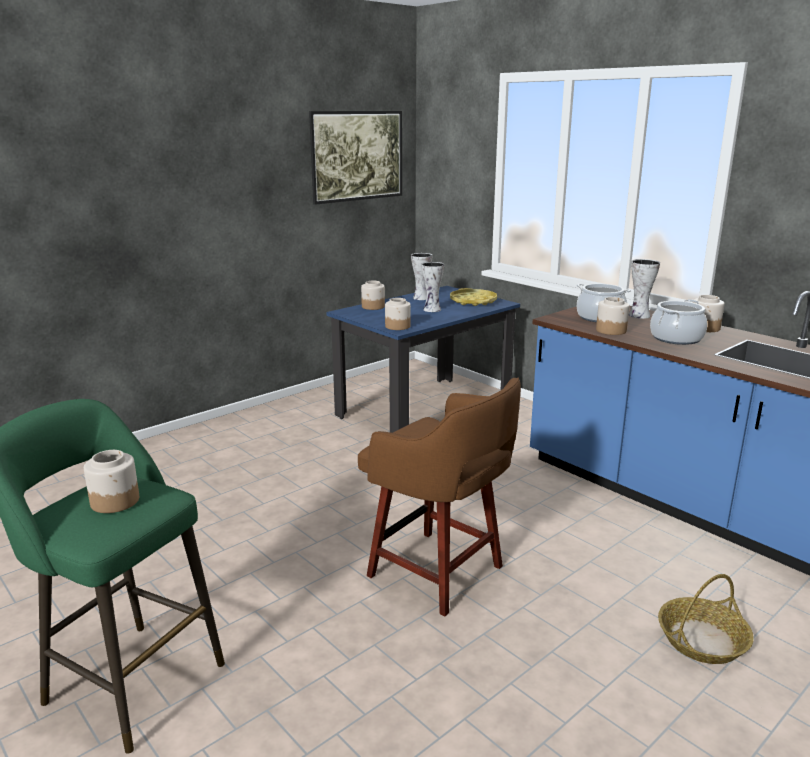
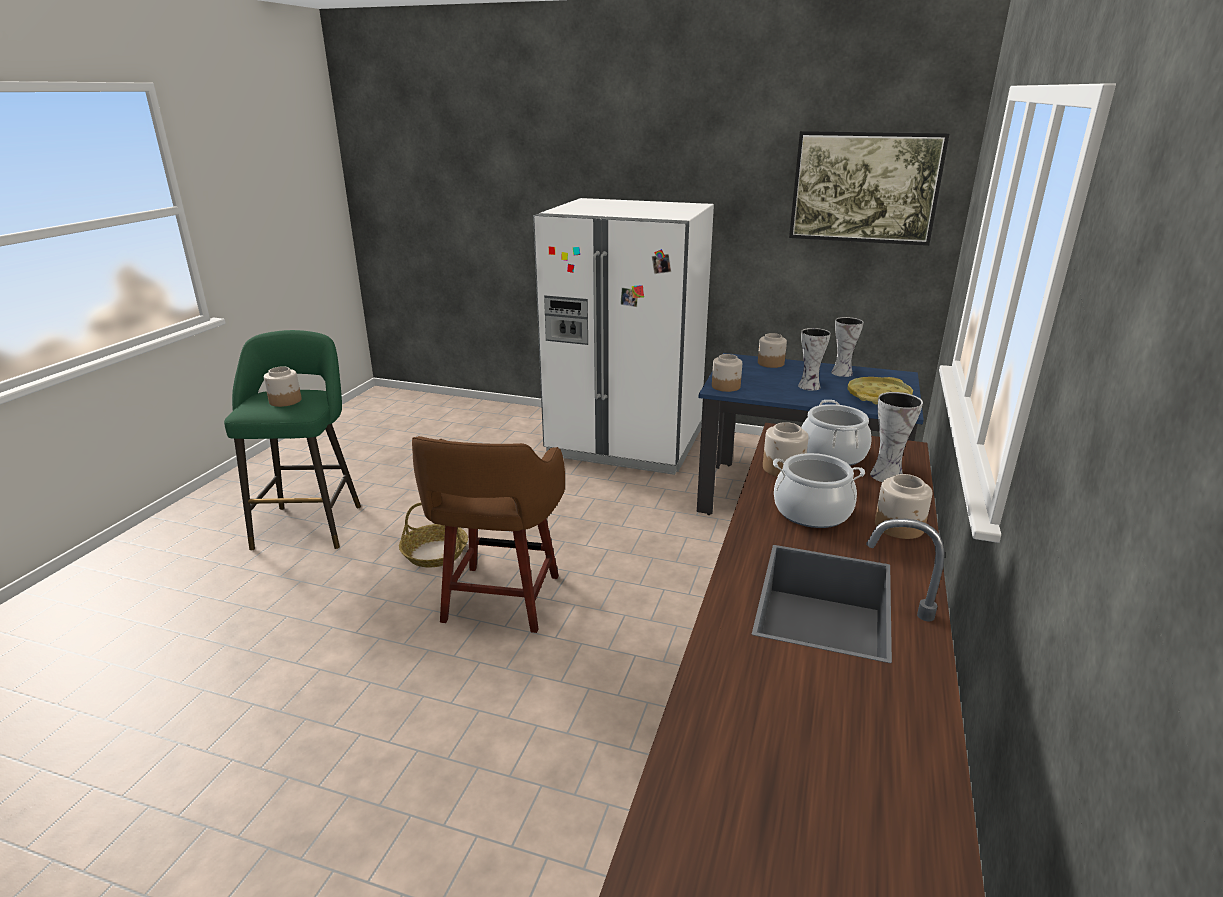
camera: 60 degrees right, 5 degrees up
(242, 439) = (625, 443): none -> white fridge
(702, 640) = (495, 803): basket -> basket (434, 553)

